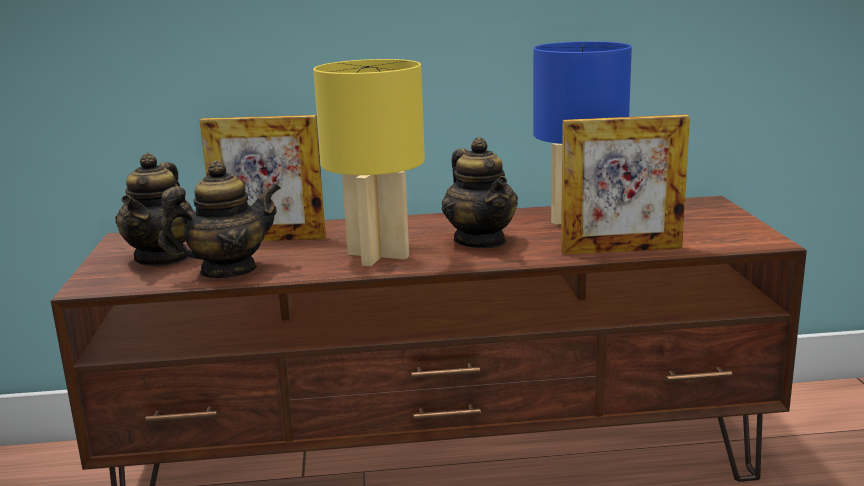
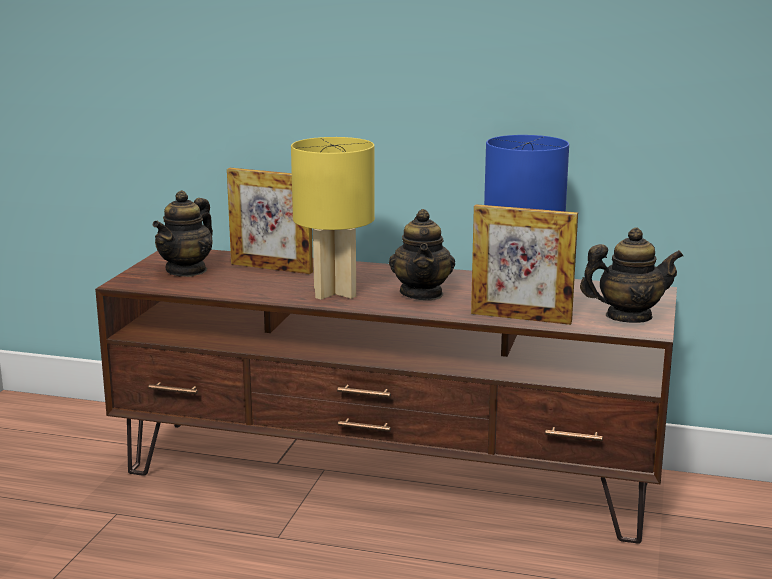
camera: 20 degrees right, 0 degrees up
(228, 271) = (221, 287): teapot -> teapot (628, 317)

